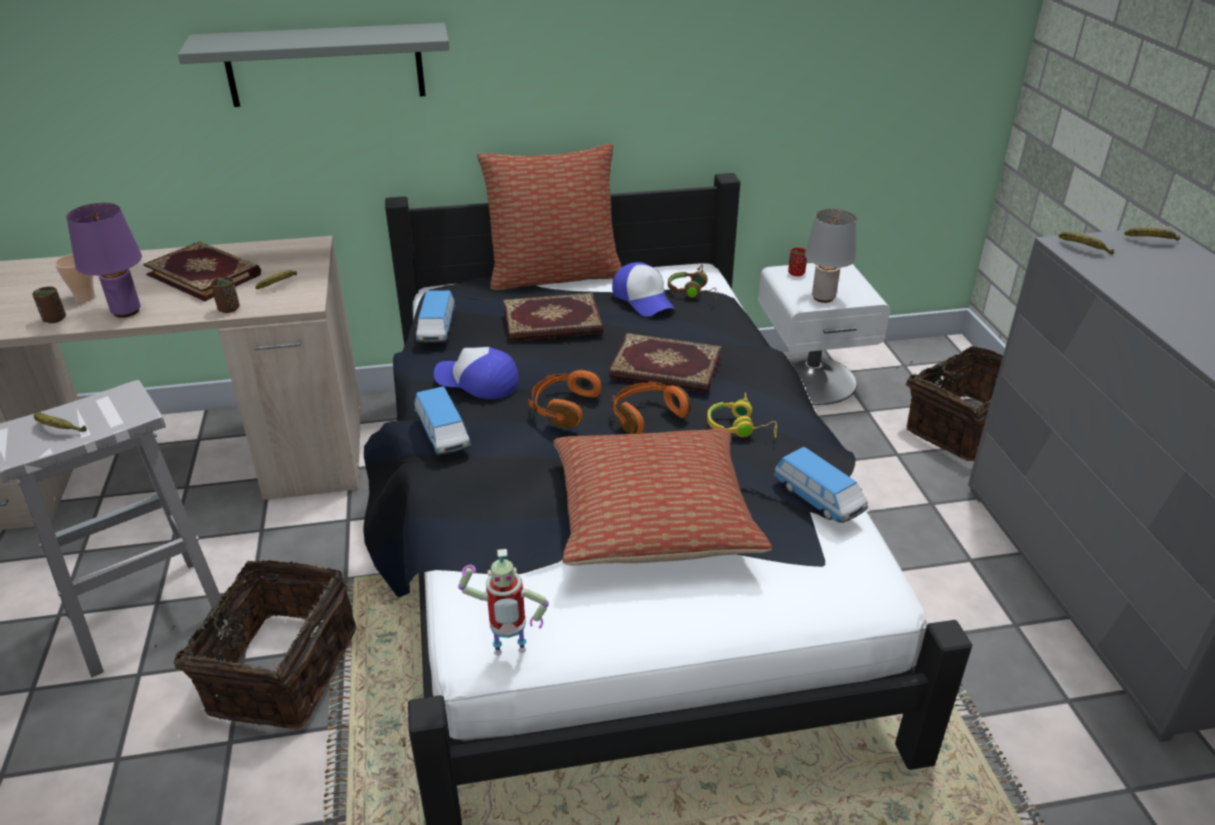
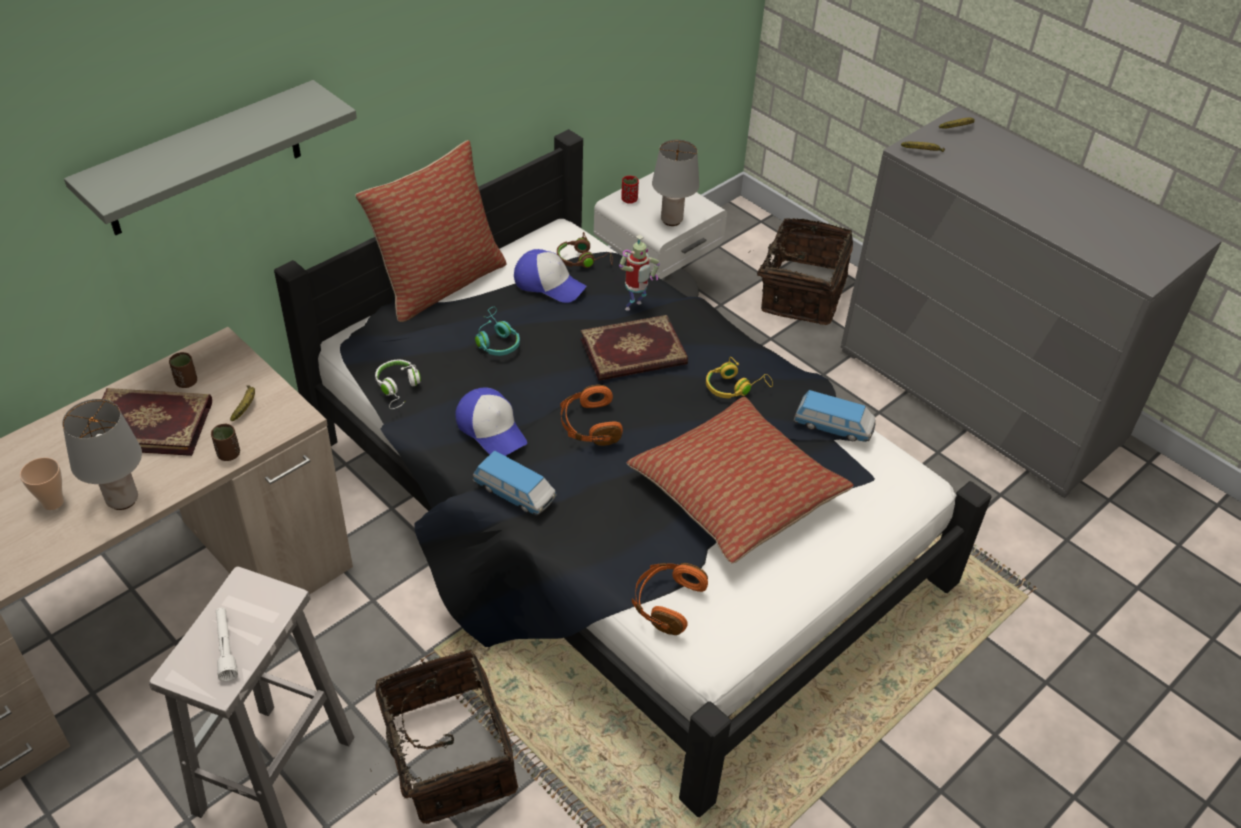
camera: 35 degrees left, 10 degrees up
(54, 319) = (54, 540): brown cup -> brown cup (186, 382)
(58, 429) = (226, 647): banana -> white flashlight
(126, 312) = (123, 500): purple table lamp -> grey table lamp
(437, 330) = (398, 388): toy car -> white headphones
(477, 382) = (492, 429): cap -> cap turned 120 degrees counterclockwise
(509, 655) = (734, 649): toy robot -> toy robot (635, 307)
(552, 323) = (496, 340): book -> turquoise headphones
(646, 416) = (658, 405): orange headphones -> orange headphones (666, 603)

